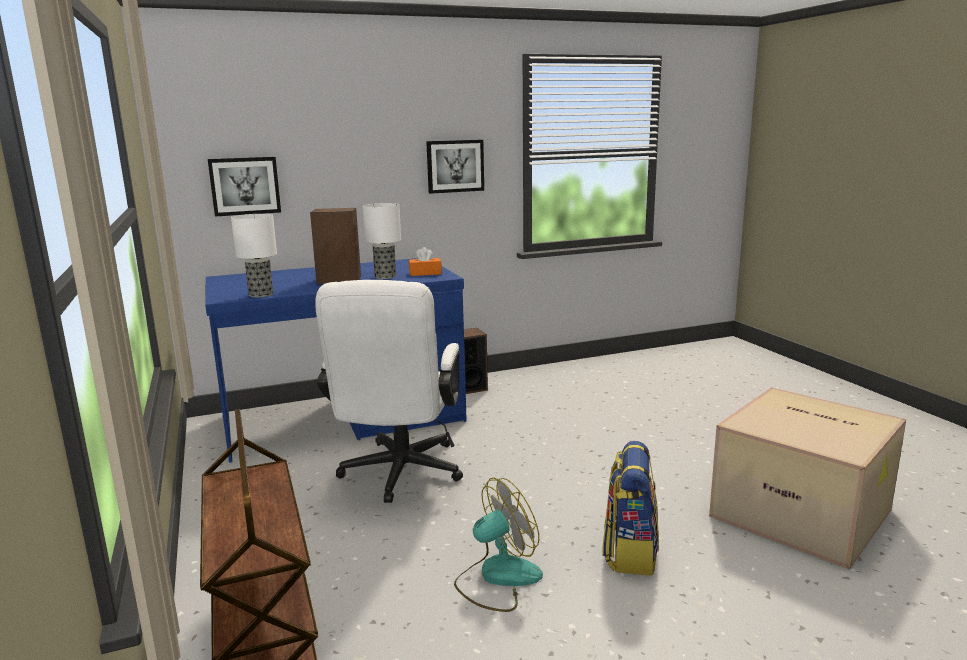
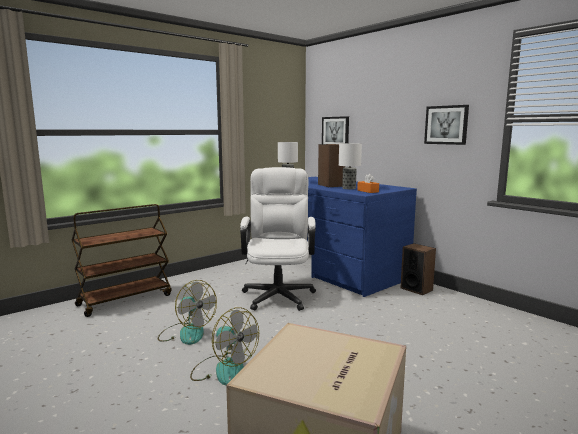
camera: 70 degrees right, 5 degrees down
(399, 476) = (279, 293): white office chair -> white office chair turned 105 degrees clockwise
(629, 552) = (223, 369): backpack -> fan

